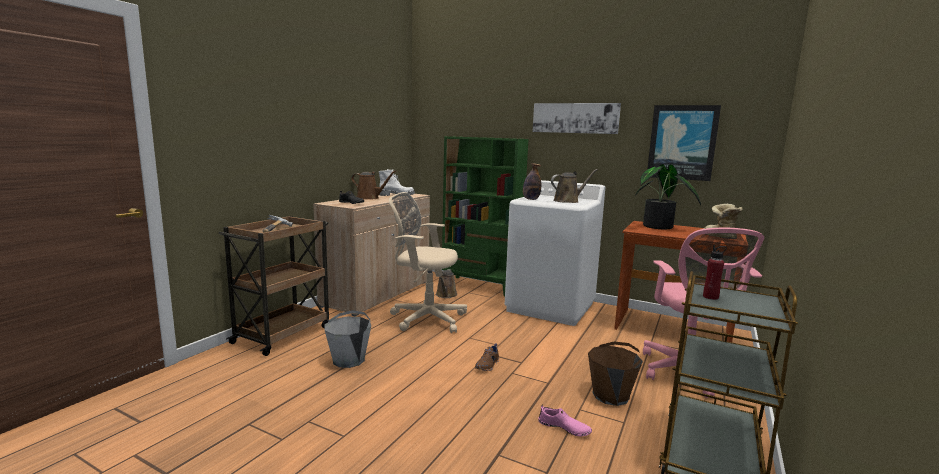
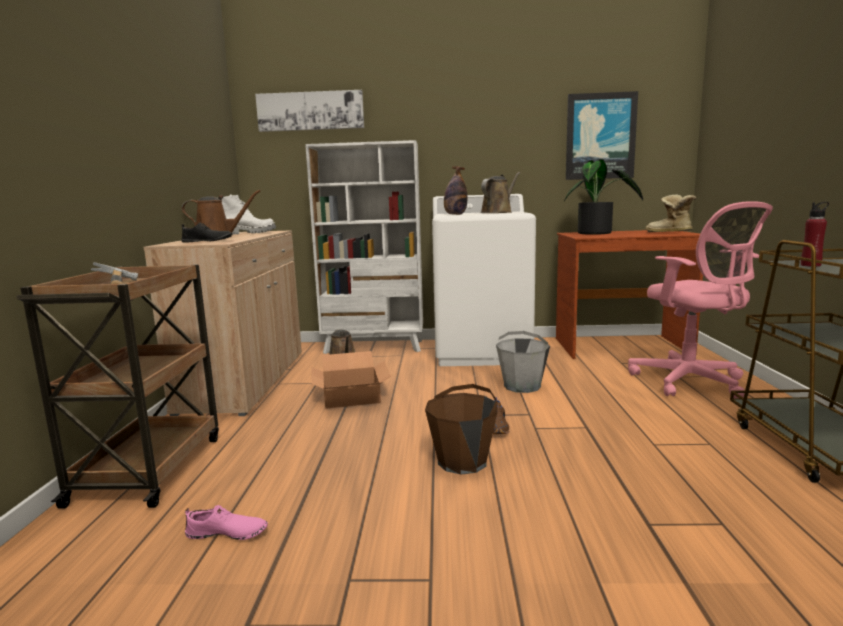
camera: 25 degrees left, 0 degrees up
(349, 360) = (306, 473): grey bucket -> grey bucket (522, 386)
(425, 318) = (350, 395): beige office chair -> cardboard box
(480, 286) = (374, 347): green bookcase -> white bookcase
(564, 428) = (668, 469): pink shoe -> pink shoe (227, 534)
(575, 118) = (474, 114): picture -> picture (310, 111)
(611, 395) = (661, 421): brown bucket -> brown bucket (463, 461)

